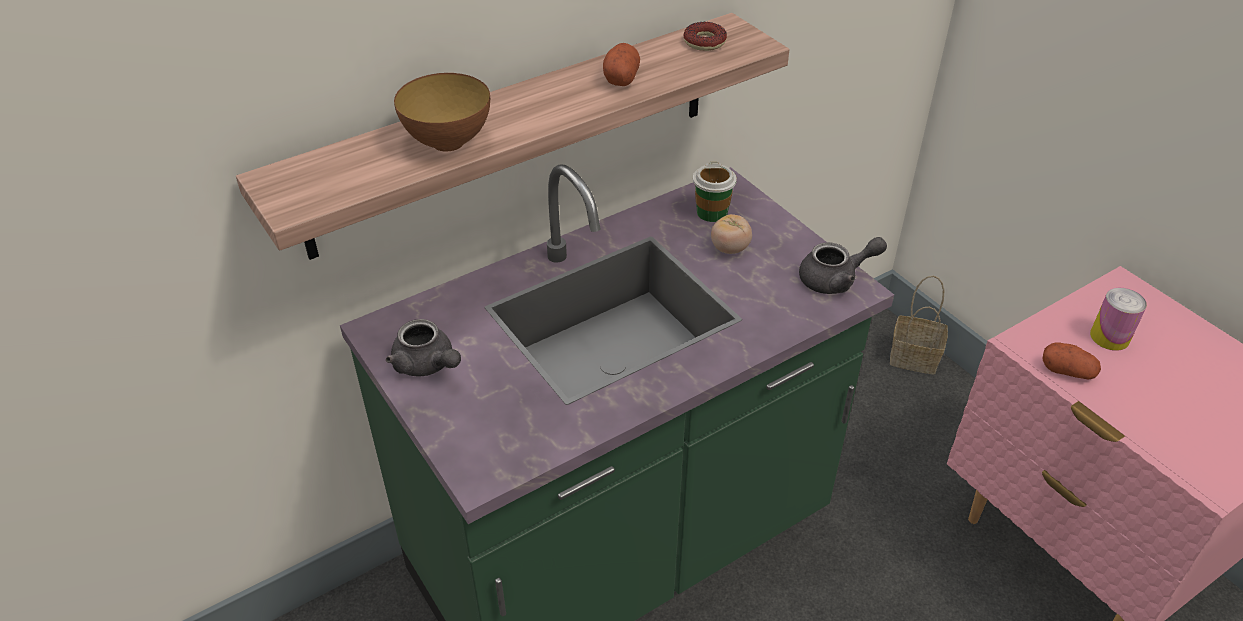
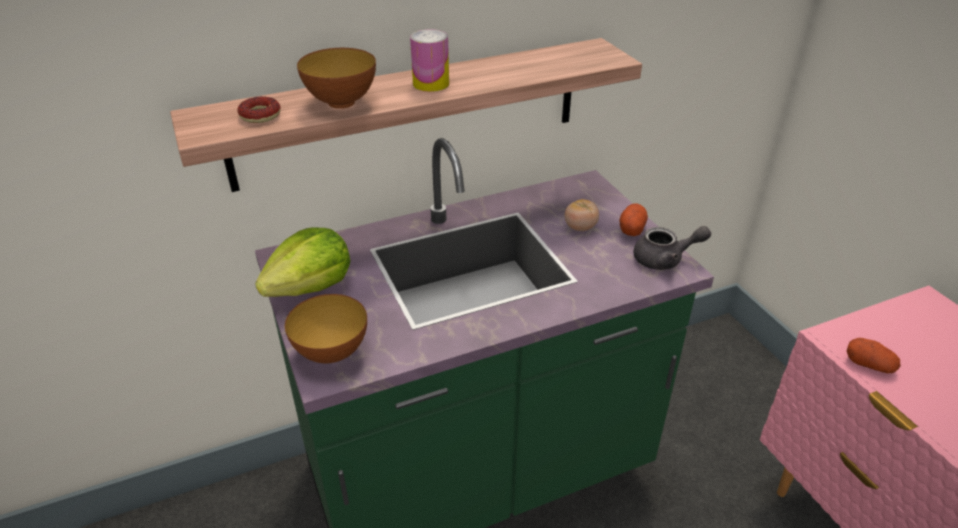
camera: 10 degrees right, 5 degrees down
(427, 365) = (311, 286): grey teapot -> lettuce
(479, 446) = (331, 352): none -> bowl
(621, 77) = (496, 72): potato -> potato (631, 228)
(704, 42) = (572, 54): donut -> donut (260, 115)
(712, 212) = (572, 200): cup -> none
(912, 358) = (746, 355): basket -> none
(1109, 337) = (912, 341): can -> can (431, 83)

